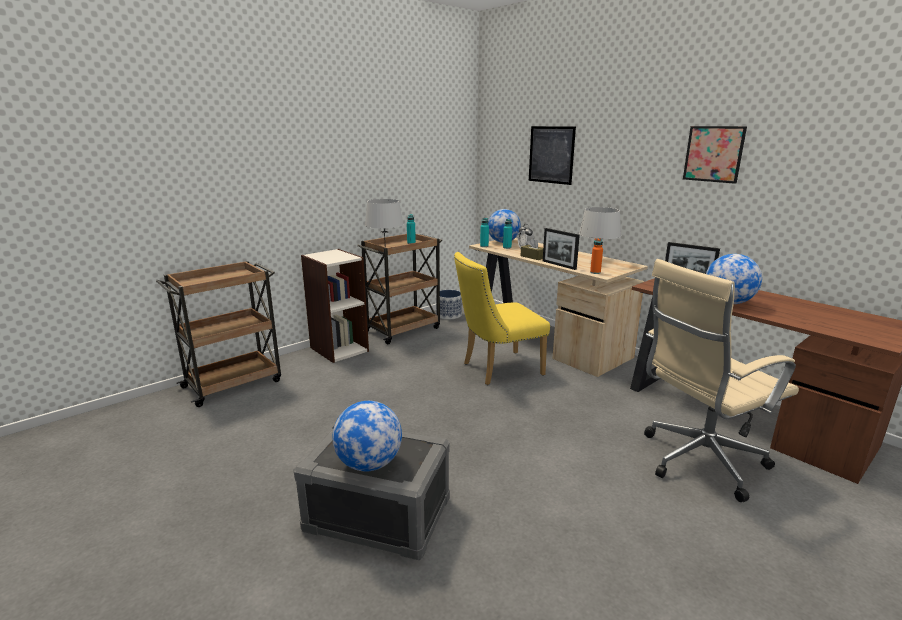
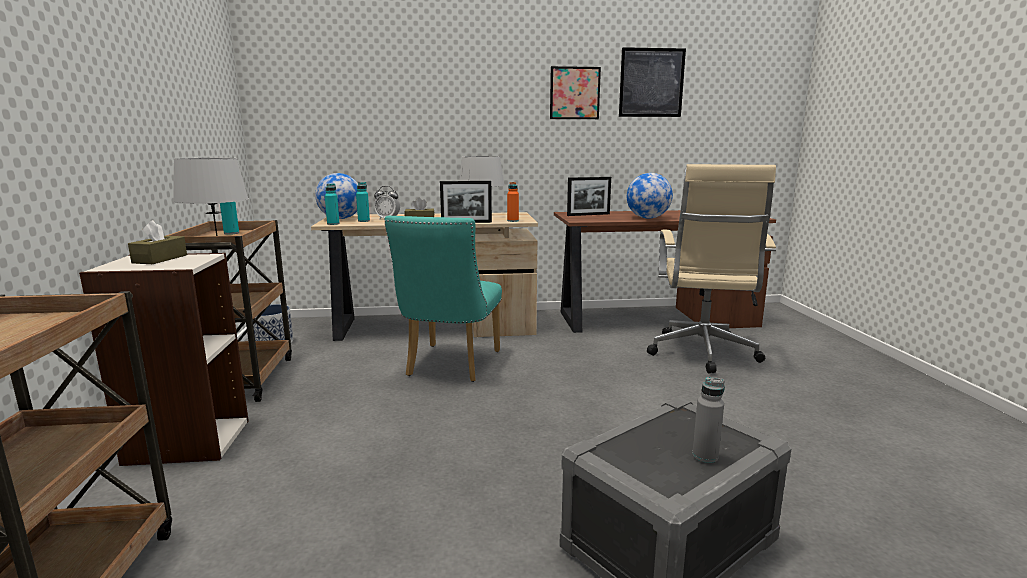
camera: 55 degrees left, 5 degrees down
(335, 254) = (160, 259): none -> brown tissue box
(369, 464) = (705, 456): globe -> grey bottle
(496, 369) = (449, 366): yellow chair -> turquoise chair
(551, 155) = (380, 101): picture -> picture (651, 83)

